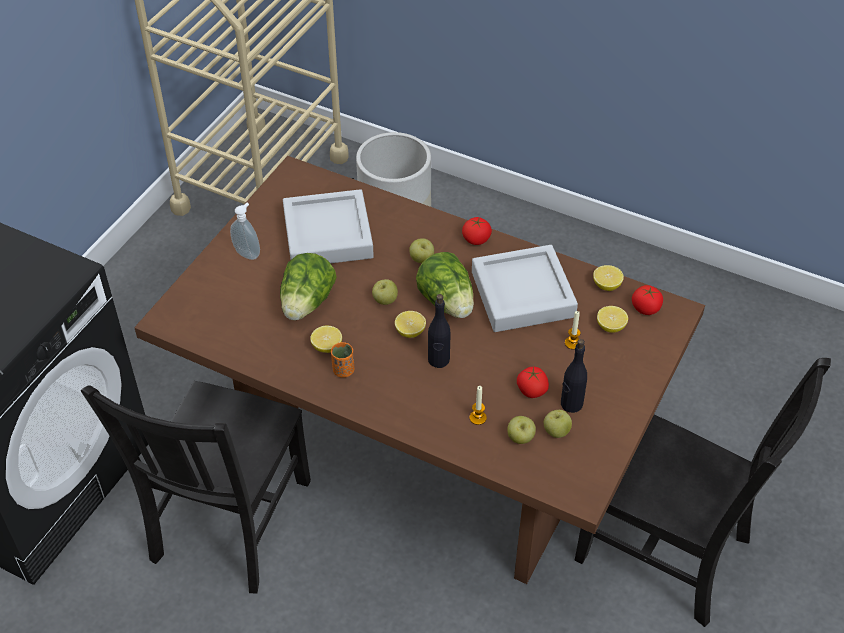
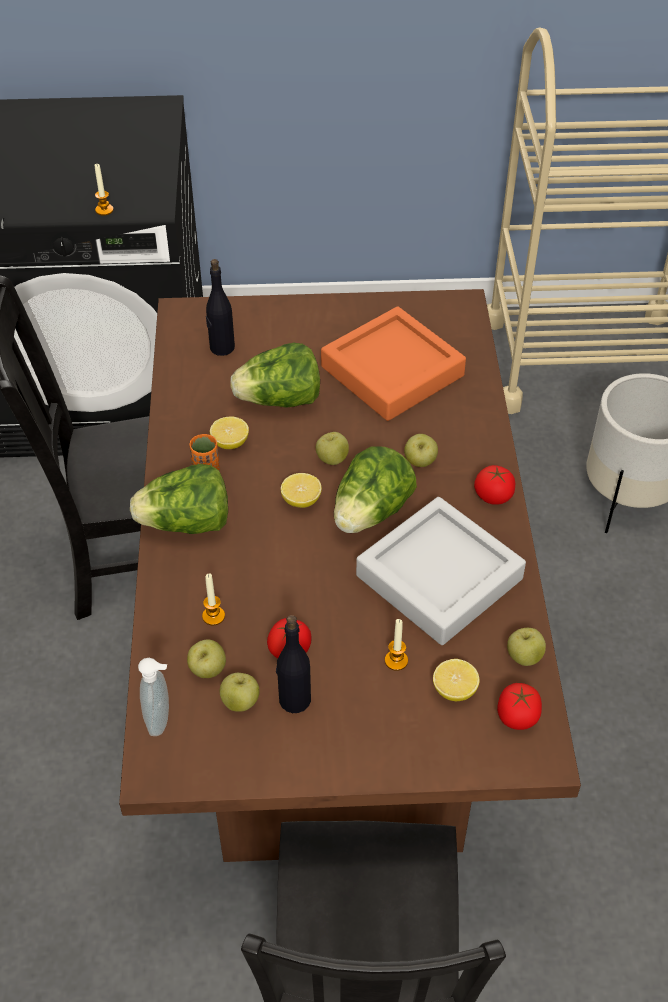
camera: 60 degrees right, 0 degrees up
(48, 300) = (104, 210): none -> candle
(248, 253) = (315, 326): soap dispenser -> soap dispenser (161, 720)
(328, 235) = (392, 371): grey tray -> orange tray
(386, 400) = (186, 524): none -> lettuce
(438, 360) = (277, 543): black bottle -> black bottle (221, 348)
(606, 285) = (524, 657): lemon -> apple

